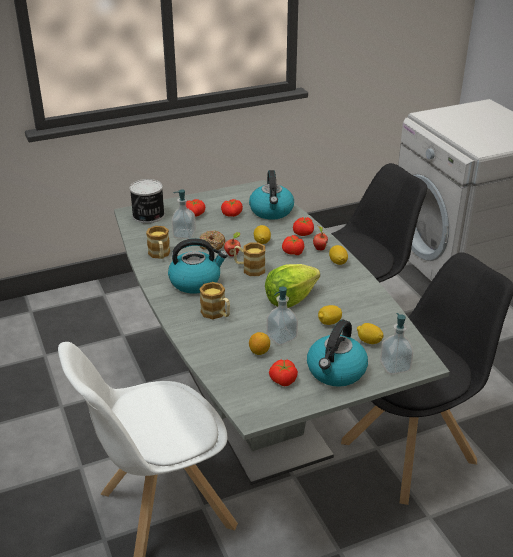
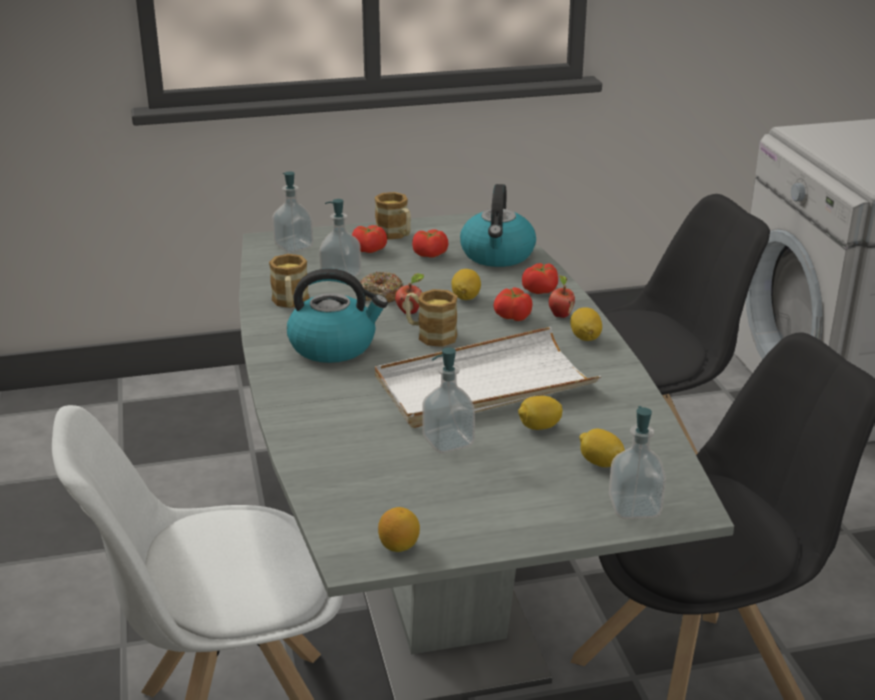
camera: 10 degrees right, 5 degrees down
(148, 215) = (293, 246): can -> soap dispenser
(216, 314) = (350, 396): mug -> mug (395, 235)
(259, 352) = (402, 460): lemon -> lemon (399, 546)
(283, 380) = (427, 508): tomato -> none
(290, 299) = (484, 385): lettuce -> white tray
(336, 371) = (525, 504): kettle -> none

